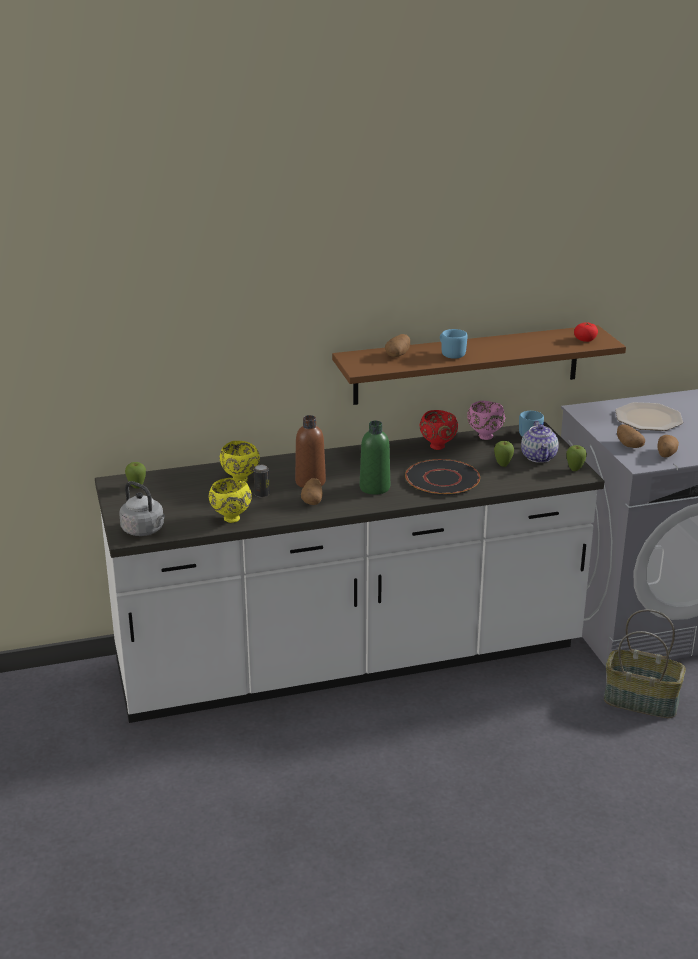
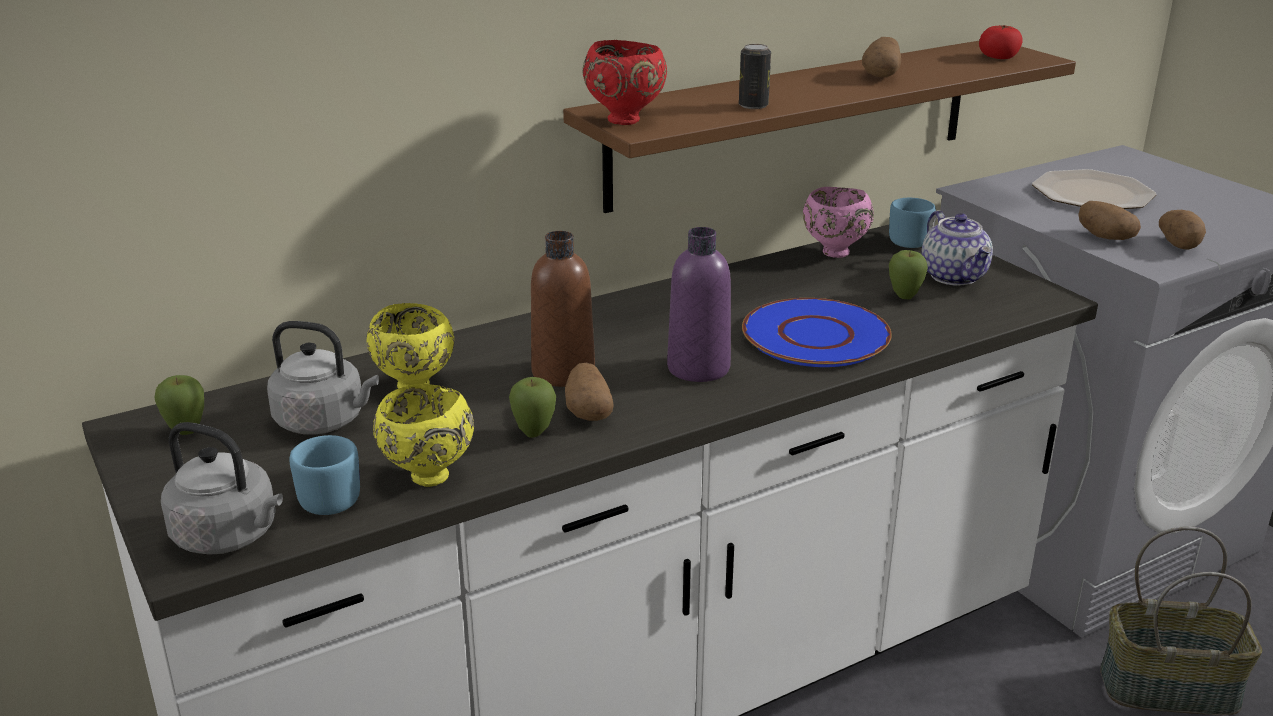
camera: 15 degrees left, 0 degrees up
(196, 490) = (324, 421): none -> grey kettle
(262, 494) = (474, 411): can -> can (753, 105)
(374, 488) = (698, 368): green bottle -> purple bottle
(398, 355) = (694, 101): potato -> potato (881, 75)
(438, 447) = (766, 278): red bowl -> red bowl (626, 120)
(443, 479) = (816, 335): black plate -> blue plate
(451, 354) = (792, 93): blue mug -> blue mug (324, 498)
(575, 470) = (1033, 290): apple -> apple (534, 434)

